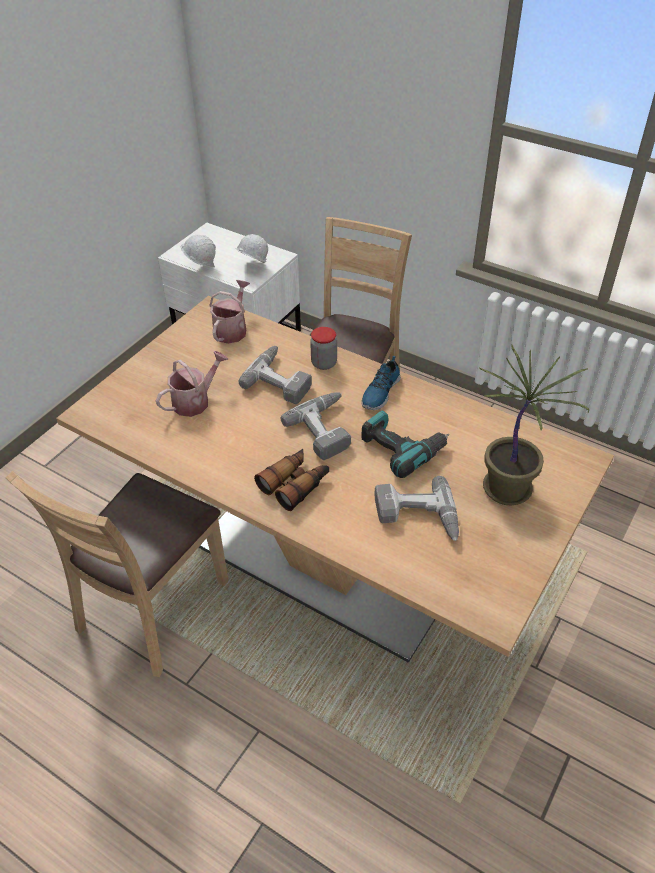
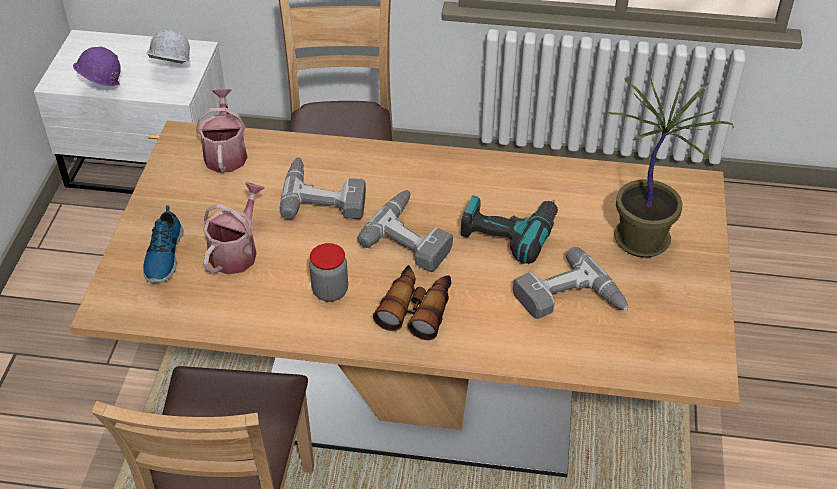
camera: 25 degrees left, 0 degrees up
(200, 268) = (102, 90): white hard hat -> purple hard hat
(324, 363) = (362, 162): jar -> jar (330, 291)
(379, 392) = (446, 177): shoe -> shoe (163, 256)

